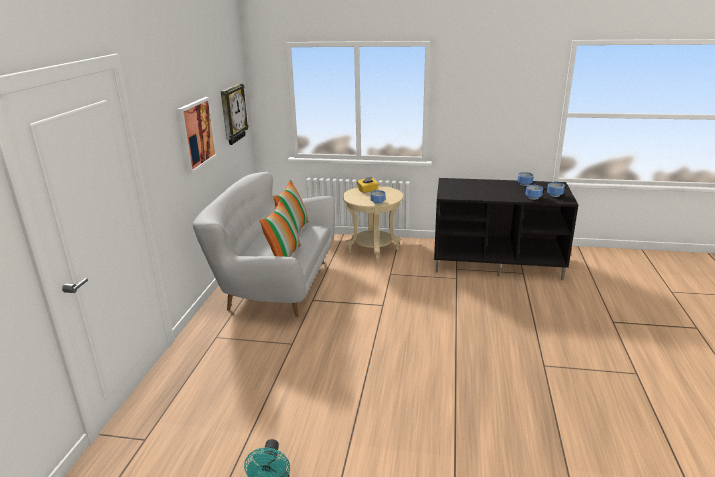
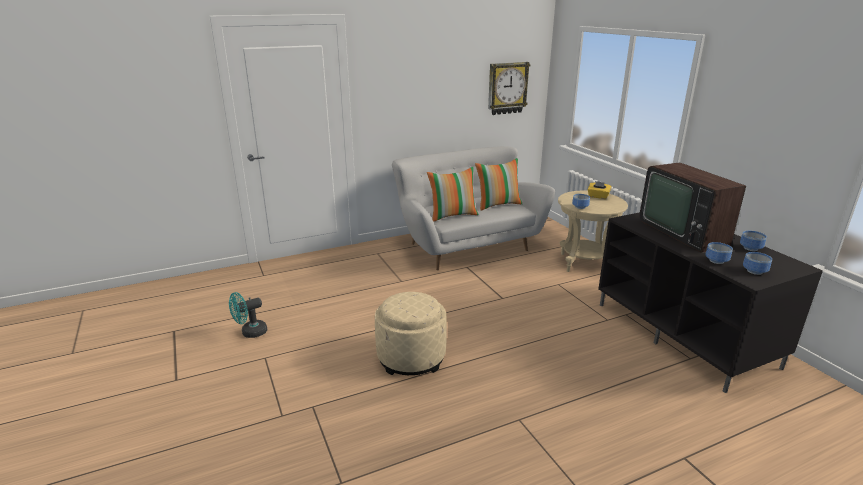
camera: 55 degrees right, 0 degrees up
(196, 134) = (437, 93): picture -> none
(426, 386) = (411, 357): none -> beige ottoman
(484, 188) = (685, 231): none -> television

